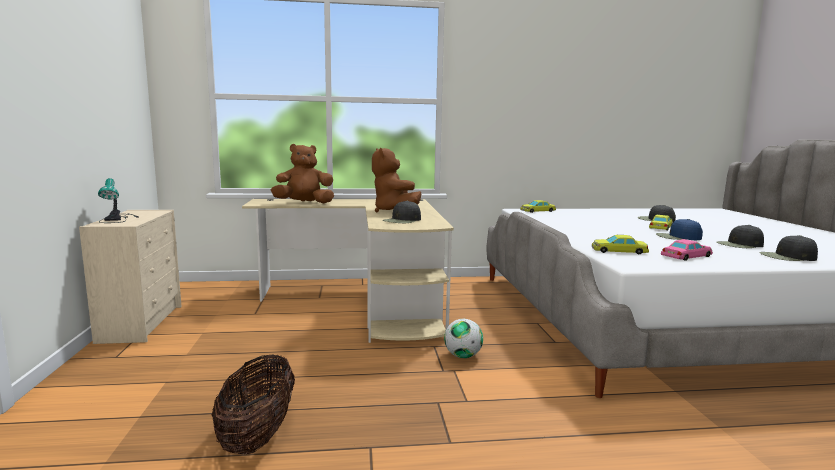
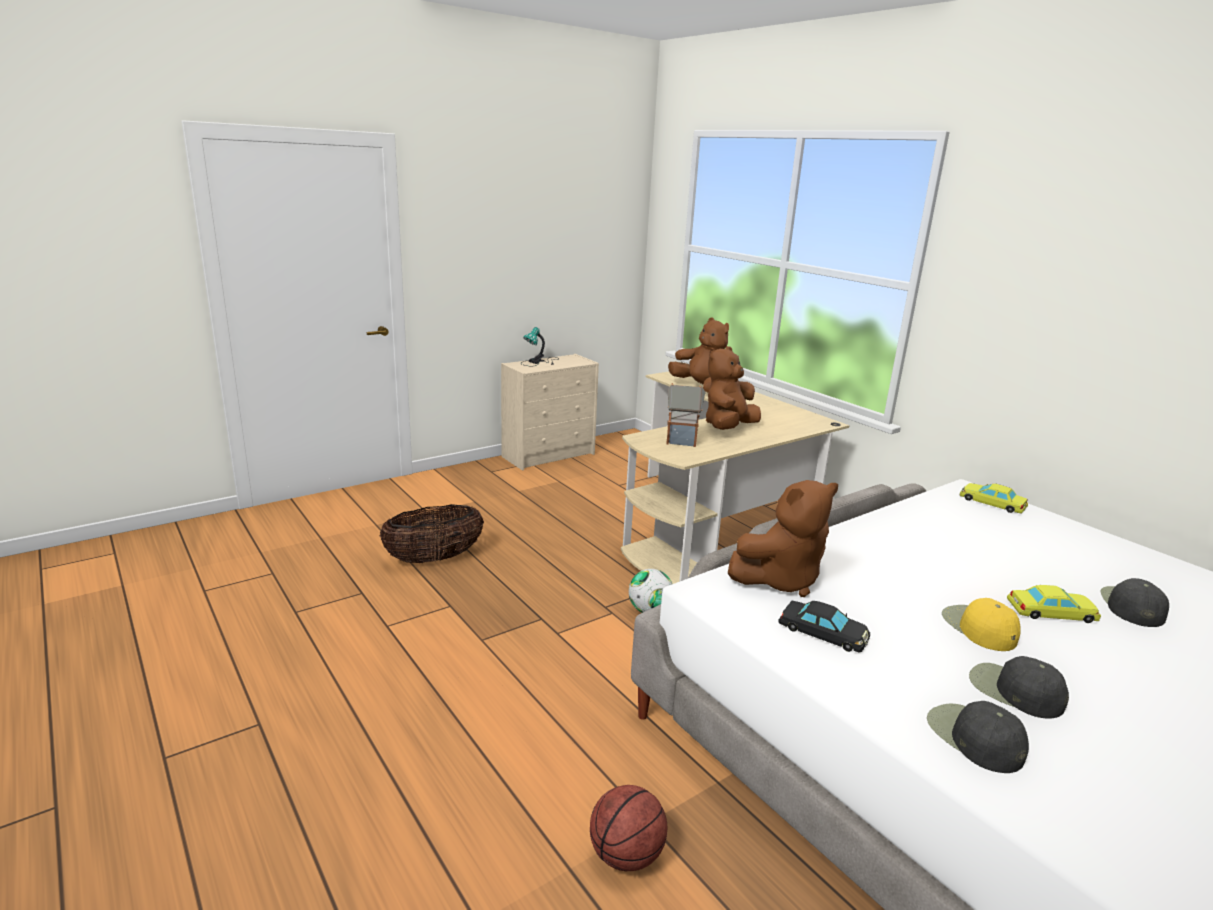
camera: 60 degrees right, 10 degrees up
(402, 220) = (682, 440): black cap -> toy house
(619, 251) = (780, 580): yellow toy car -> brown plush toy
(678, 237) = (978, 627): blue cap -> yellow cap
(686, 256) = (823, 632): pink toy car -> black toy car
(756, 445) = (626, 855): none -> basketball

